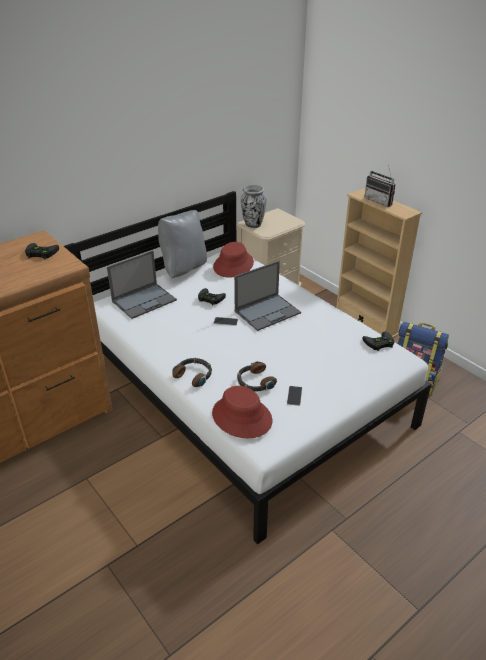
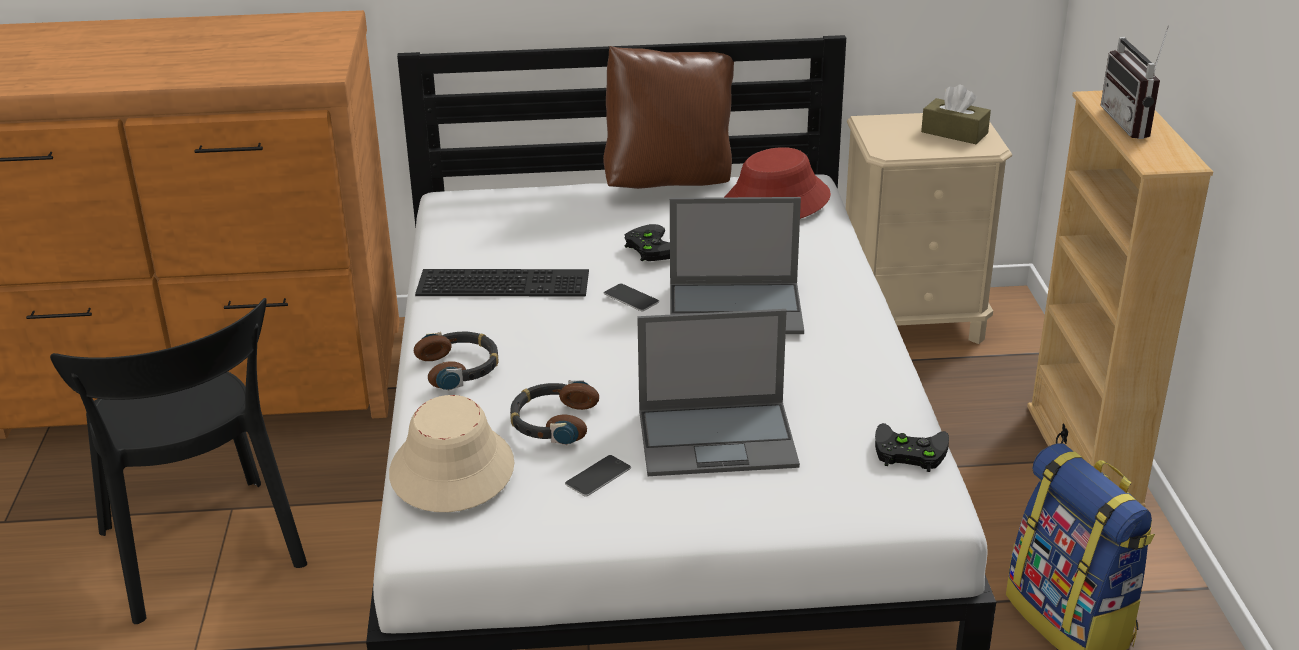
camera: 35 degrees right, 5 degrees down
(40, 253) = (304, 43): black game controller -> none
(96, 503) = (204, 555): none -> black chair
(144, 300) = (529, 214): laptop -> laptop (719, 438)
(169, 332) = (505, 281): none -> keyboard
(184, 269) = (669, 182): grey pillow -> brown pillow
(241, 417) = (451, 470): red hat -> beige hat
(253, 225) = (879, 129): vase -> none
(279, 219) = (954, 133): none -> brown tissue box

